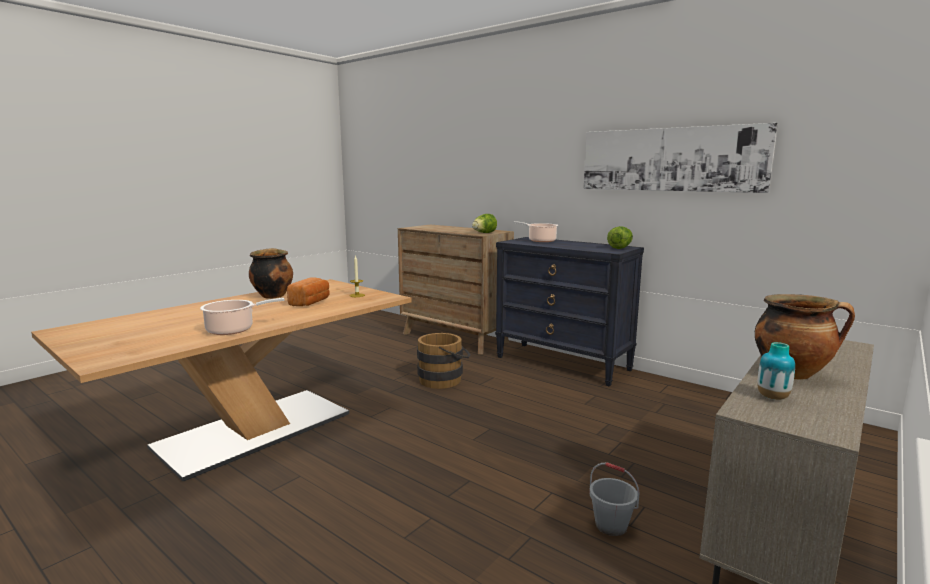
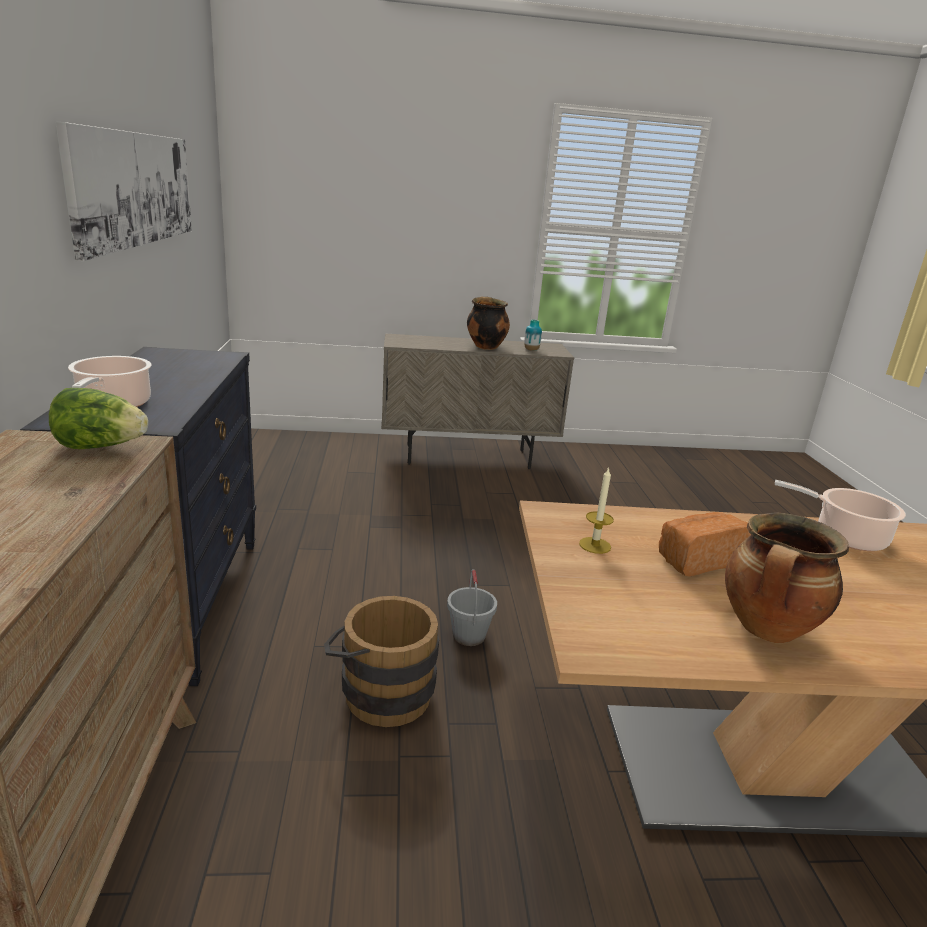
camera: 135 degrees left, 10 degrees up
(611, 525) = (524, 498): grey bucket -> grey bucket (468, 635)
(620, 247) = (171, 354): lettuce -> none

